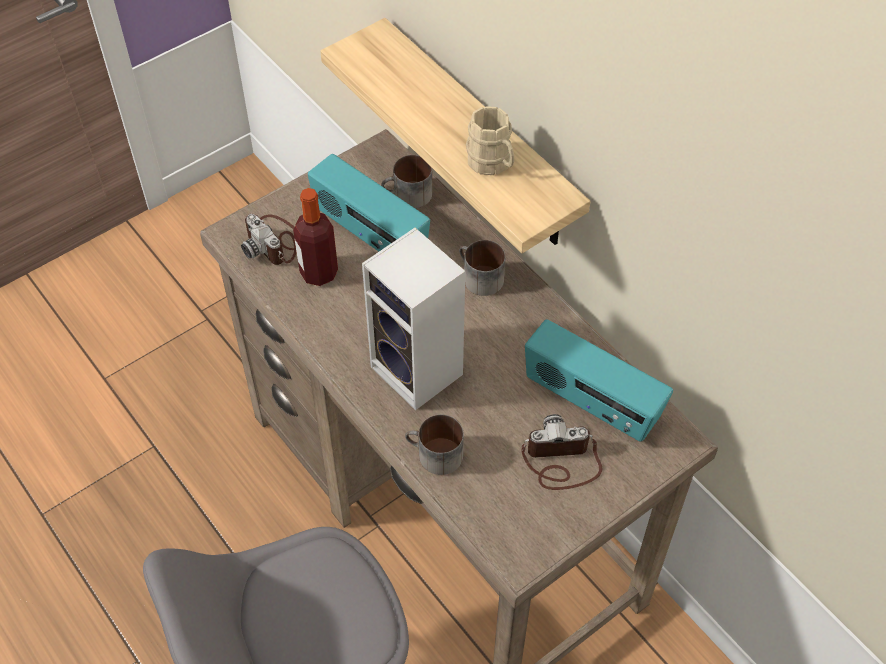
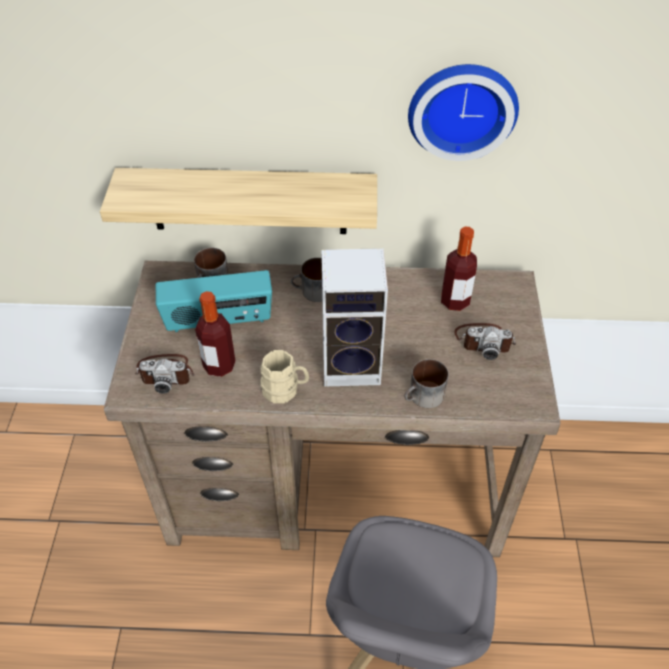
camera: 50 degrees left, 5 degrees down
(492, 164) = (300, 194): beige mug -> beige mug (285, 390)
(561, 462) = (484, 341): camera -> camera turned 120 degrees counterclockwise
(591, 402) = (455, 301): radio -> bottle
(675, 190) = (462, 108): none -> wall clock

